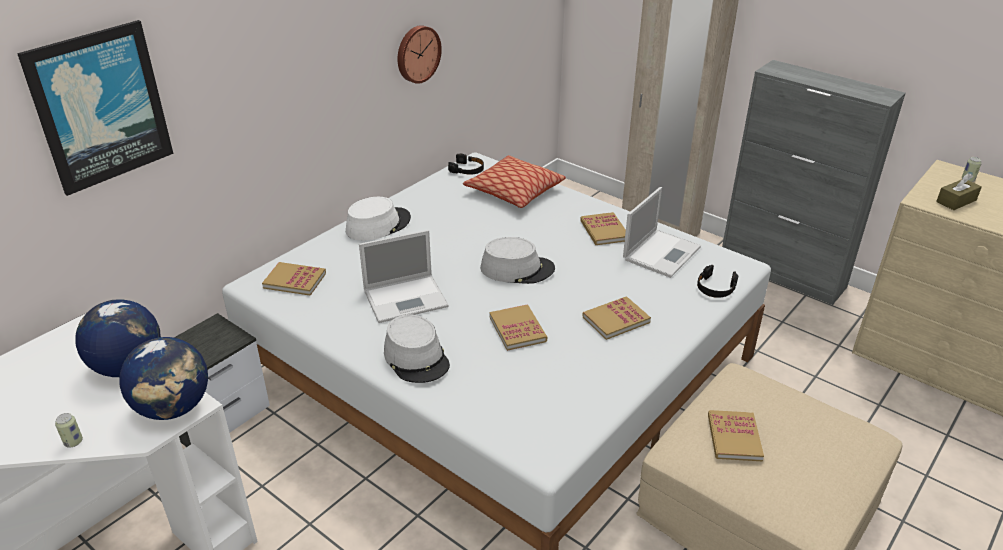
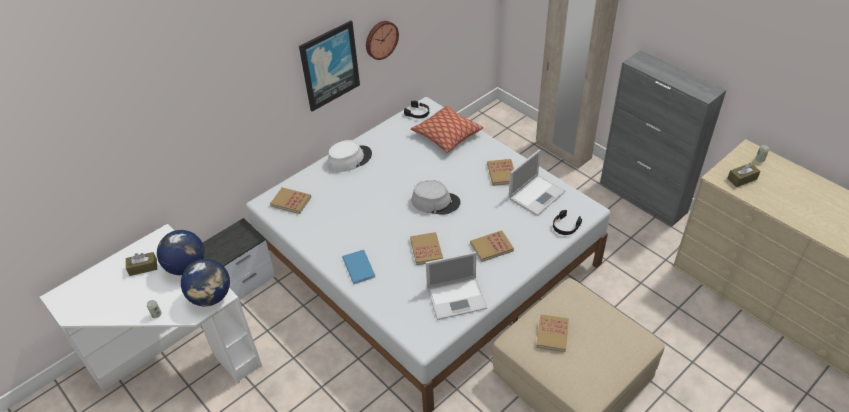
camera: 10 degrees right, 10 degrees up
(50, 373) = (143, 267): none -> brown tissue box
(100, 107) = (168, 110): picture -> picture (329, 65)
(407, 298) = (360, 220): laptop -> laptop (457, 298)
(416, 358) = (359, 266): grey hat -> blue book

